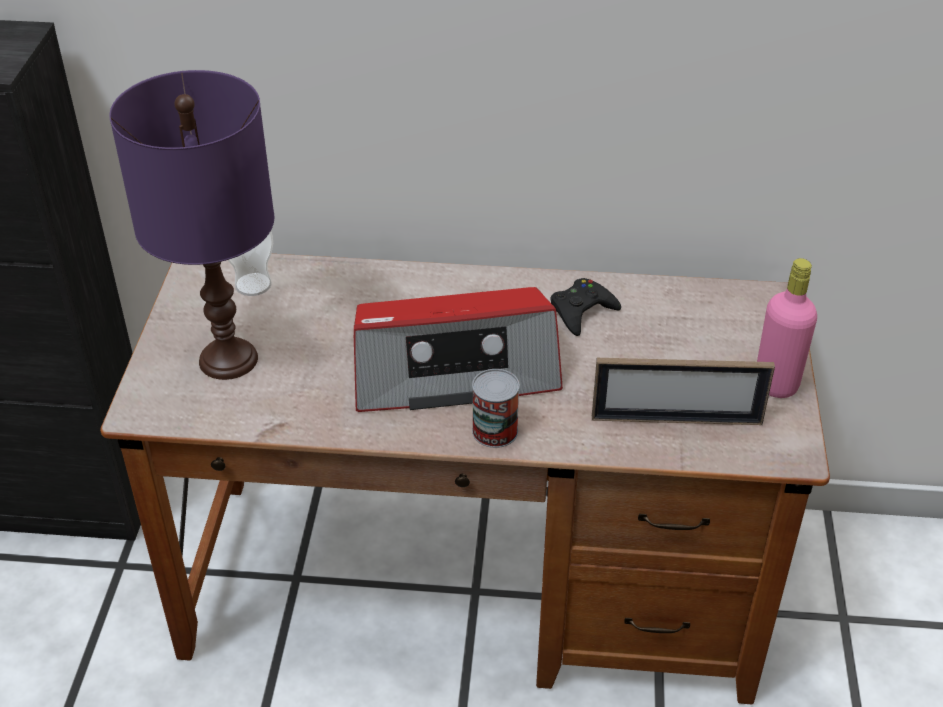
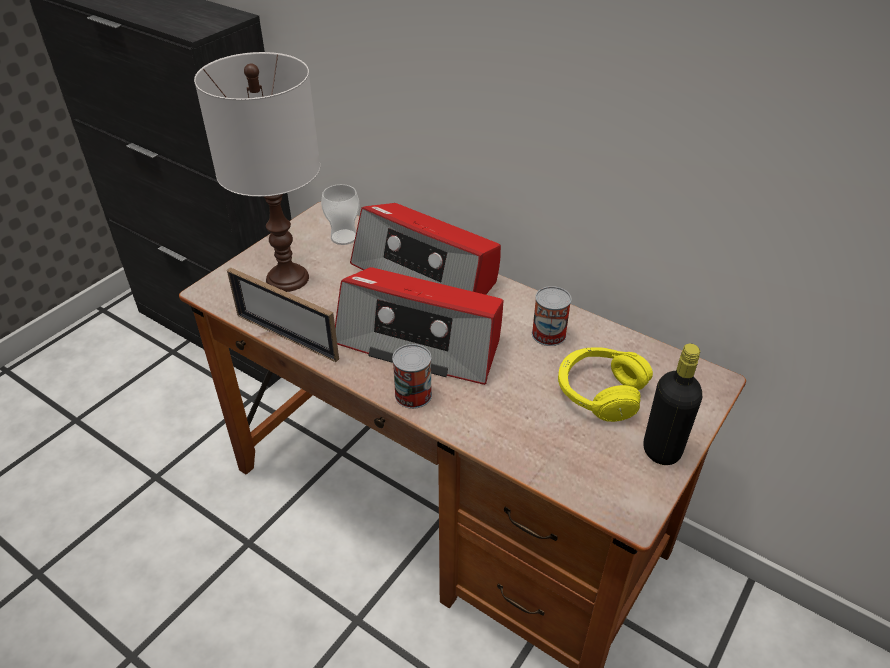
camera: 30 degrees right, 0 degrees up
(227, 359) = (287, 278): purple table lamp -> white table lamp
(393, 293) = (426, 274): none -> radio
(581, 311) = (548, 334): black game controller -> can
(676, 420) = (555, 444): picture frame -> picture frame (287, 337)
(678, 351) = (600, 392): none -> yellow headphones
(776, 384) = (661, 450): pink bottle -> black bottle

